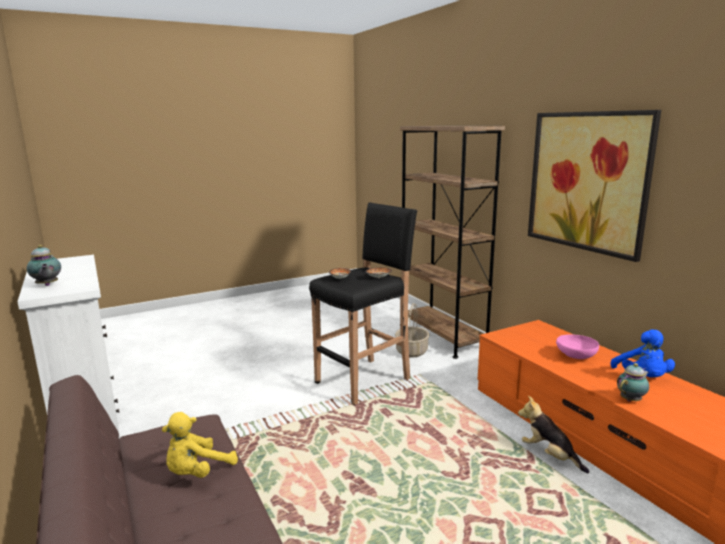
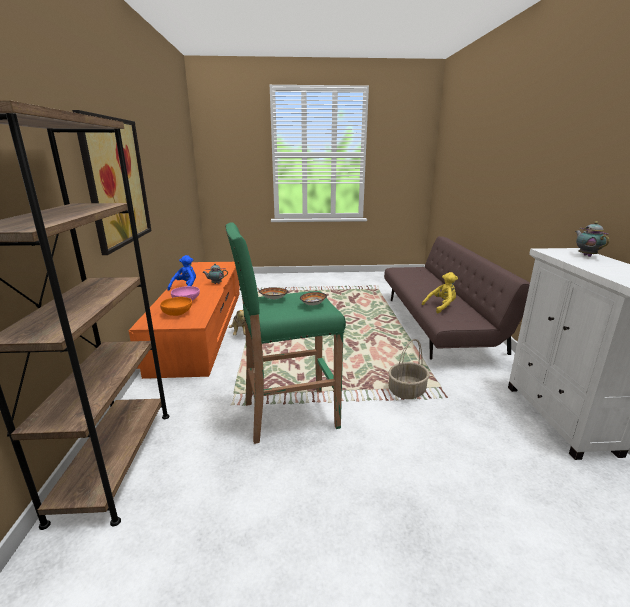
camera: 155 degrees left, 5 degrees up
(364, 380) = (288, 415): black stool -> green stool
(411, 351) = (193, 443): basket -> basket (407, 391)
(541, 341) = (178, 313): none -> orange bowl

